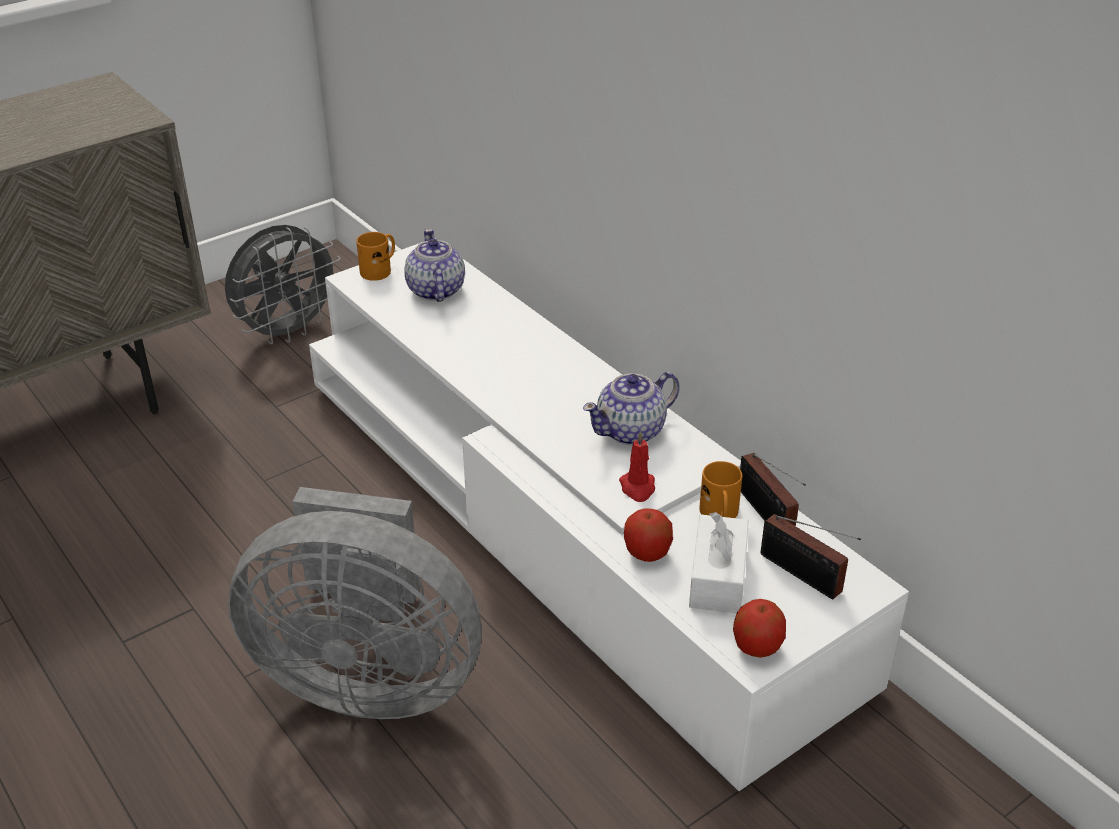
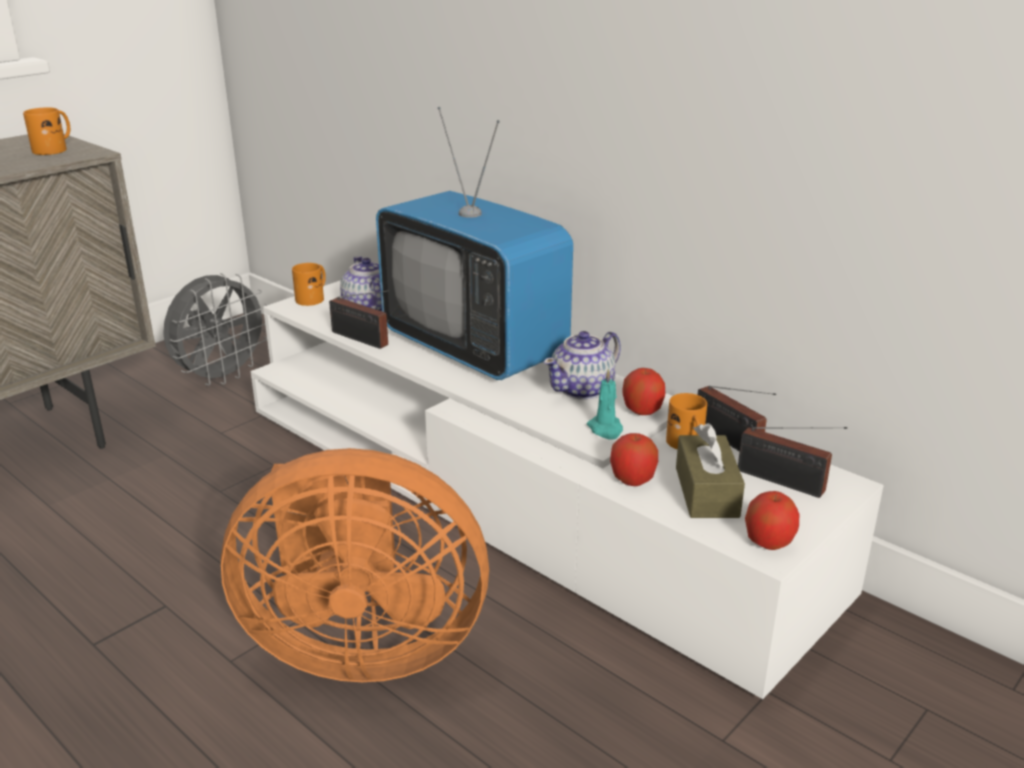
camera: 10 degrees left, 10 degrees down
(109, 110) = (55, 149): none -> orange mug
(367, 678) = (360, 646): grey fan -> orange fan
(418, 336) = (362, 340): none -> radio
(533, 361) = (474, 349): none -> television
(638, 488) = (606, 429): red candle -> turquoise candle
(685, 467) = (642, 411): none -> apple
(717, 577) = (706, 492): white tissue box -> brown tissue box

